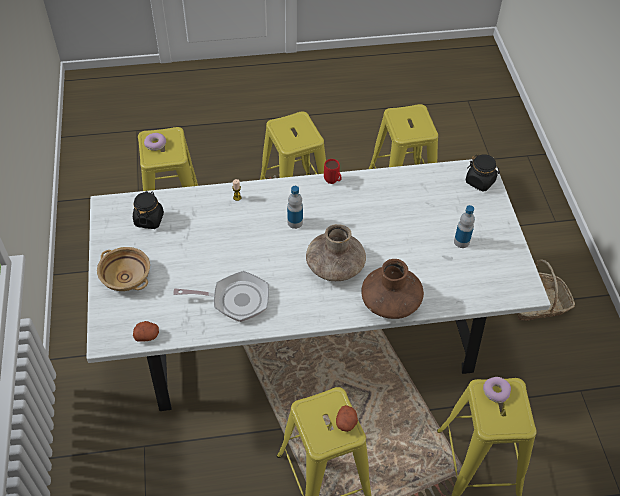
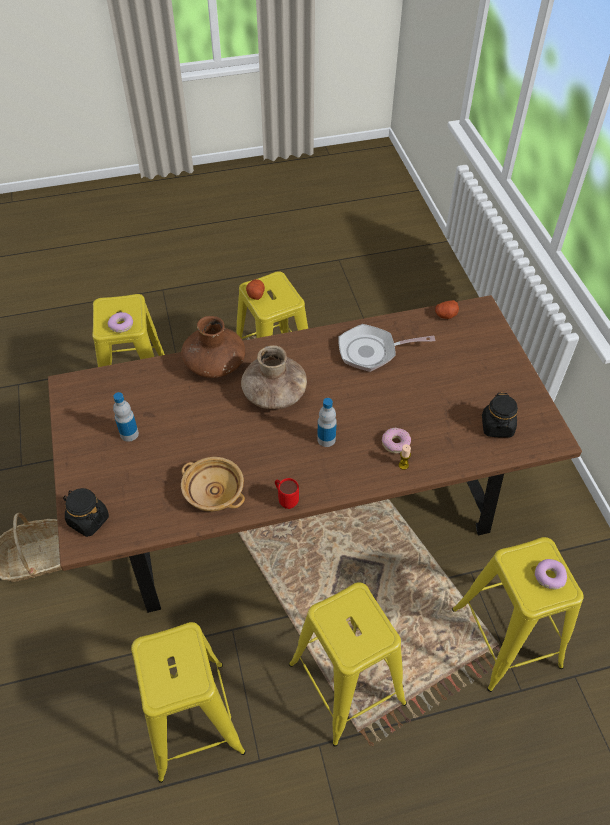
camera: 175 degrees right, 0 degrees up
(126, 277) = (490, 363): beige bowl -> beige bowl (213, 493)
(238, 214) = (395, 443): none -> donut
(308, 328) = (305, 502): white dining table -> brown dining table

